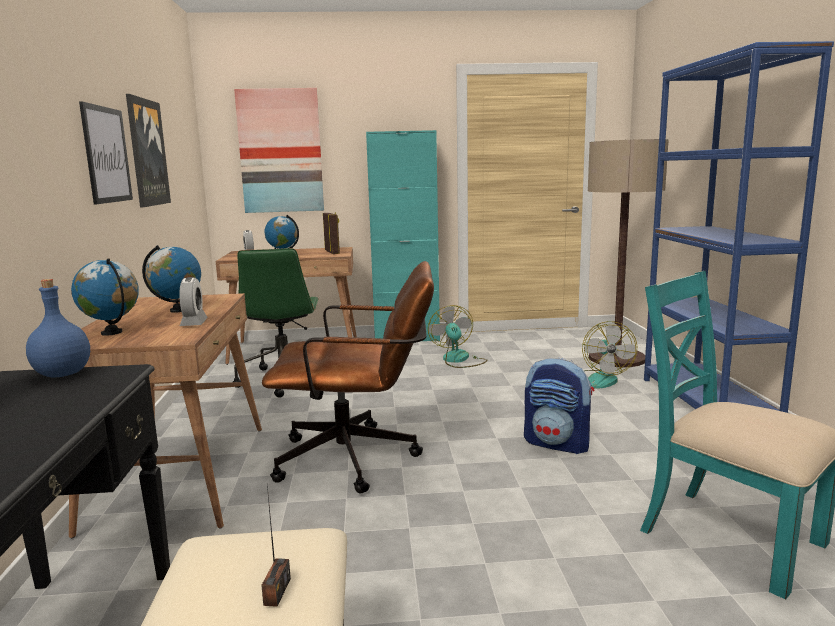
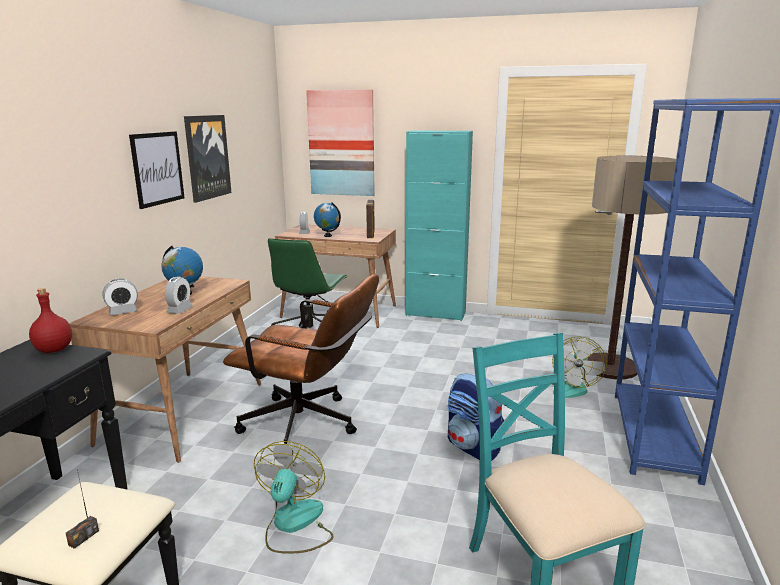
camera: 20 degrees right, 5 degrees up
(61, 374) = (53, 350): blue bottle -> red bottle
(112, 333) = (123, 312): globe -> alarm clock
(458, 360) = (461, 344): fan -> fan (294, 525)

